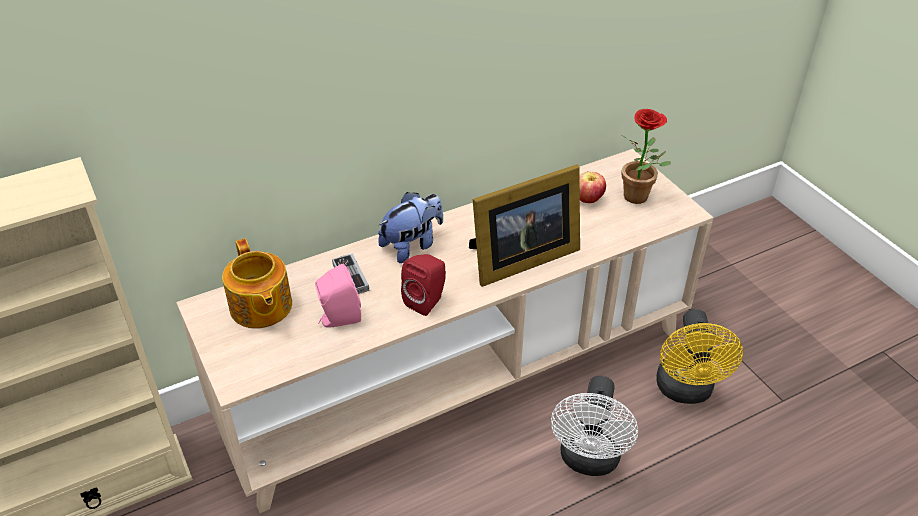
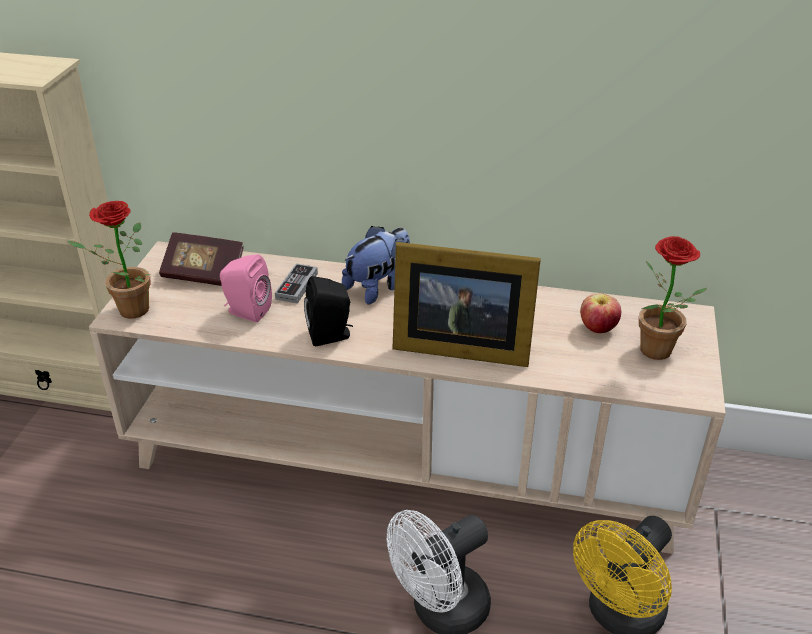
camera: 40 degrees right, 5 degrees down
(237, 374) = (127, 311): none -> potted plant
(260, 308) = (204, 274): teapot -> book
(412, 245) = (378, 287): plush toy -> plush toy turned 45 degrees counterclockwise
(427, 301) = (331, 336): red speaker -> black speaker

